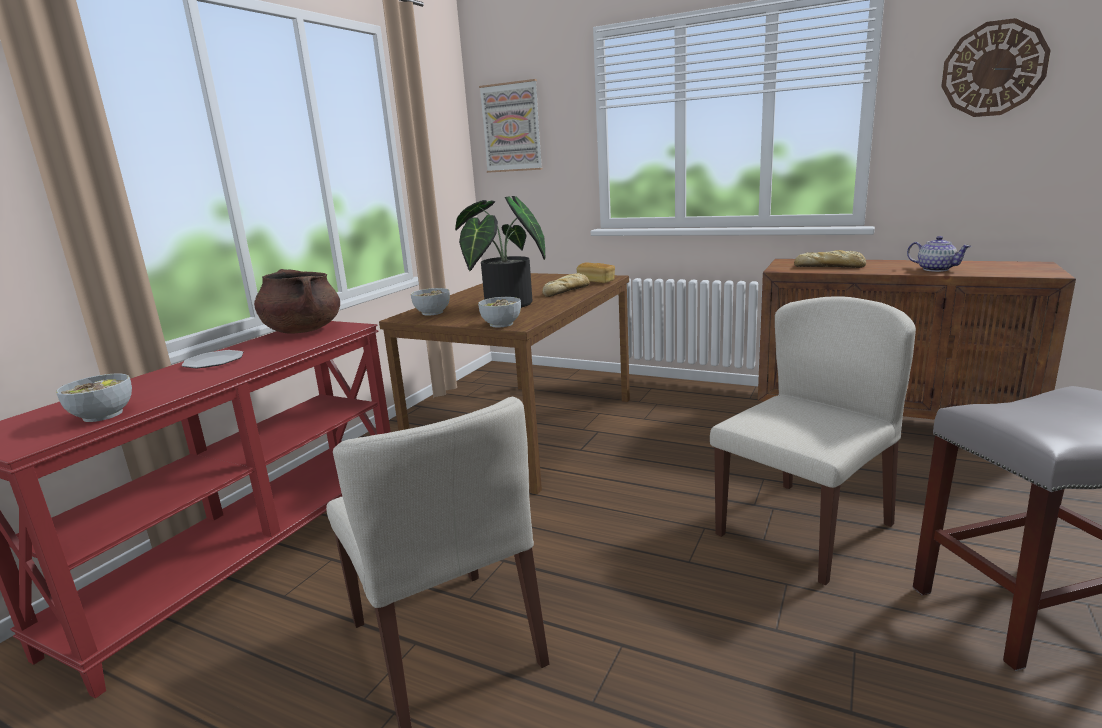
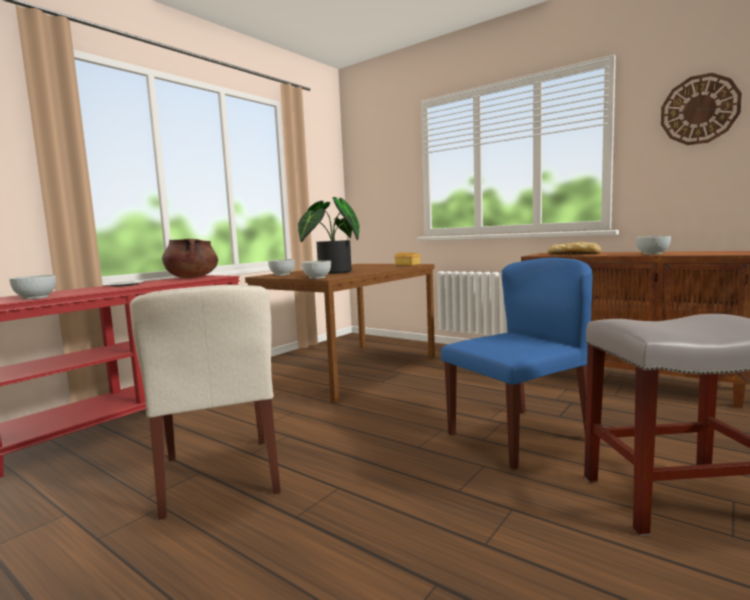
camera: 10 degrees right, 10 degrees down
(511, 127) = (369, 169): picture -> none
(567, 290) = (382, 268): bread -> none
(804, 528) = (519, 435): beige chair -> blue chair
(935, 269) = (652, 253): teapot -> bowl

